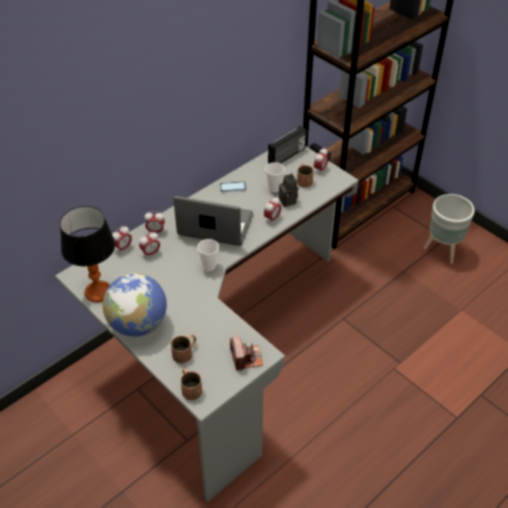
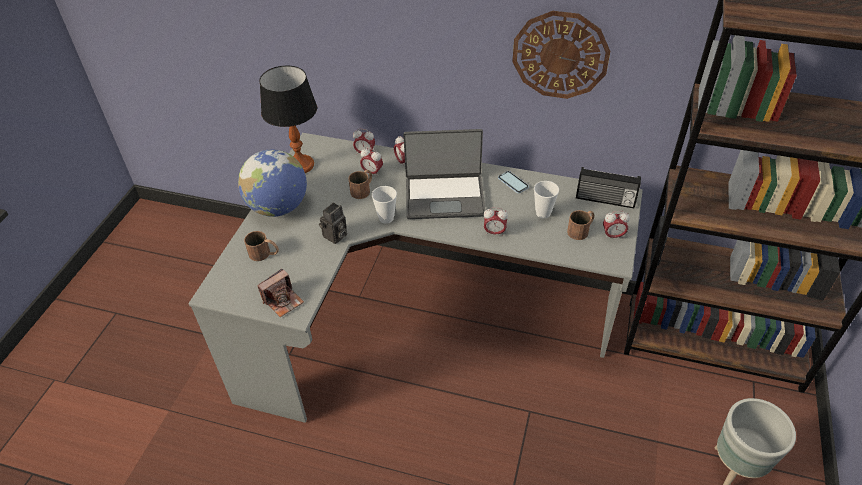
camera: 60 degrees right, 0 degrees up
(190, 387) = (223, 276): brown mug -> brown mug (363, 189)
(215, 226) = (444, 196): laptop -> laptop turned 105 degrees clockwise
(230, 76) = (560, 55): none -> wall clock
(289, 201) = (533, 233): camera -> camera (335, 237)

